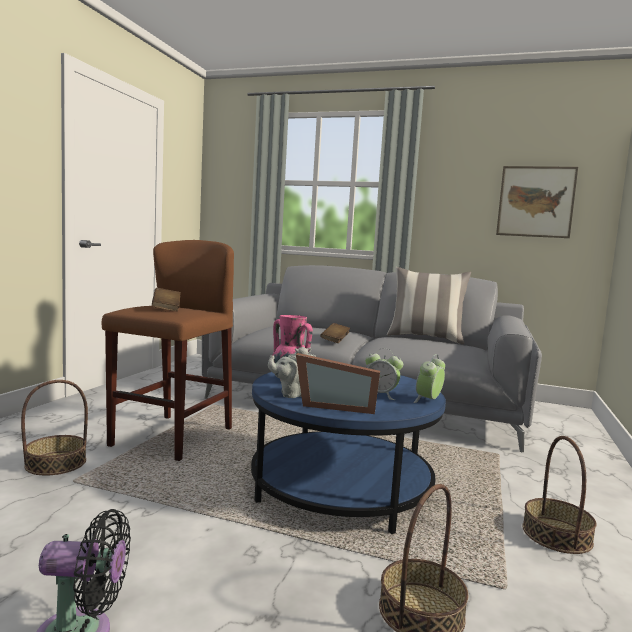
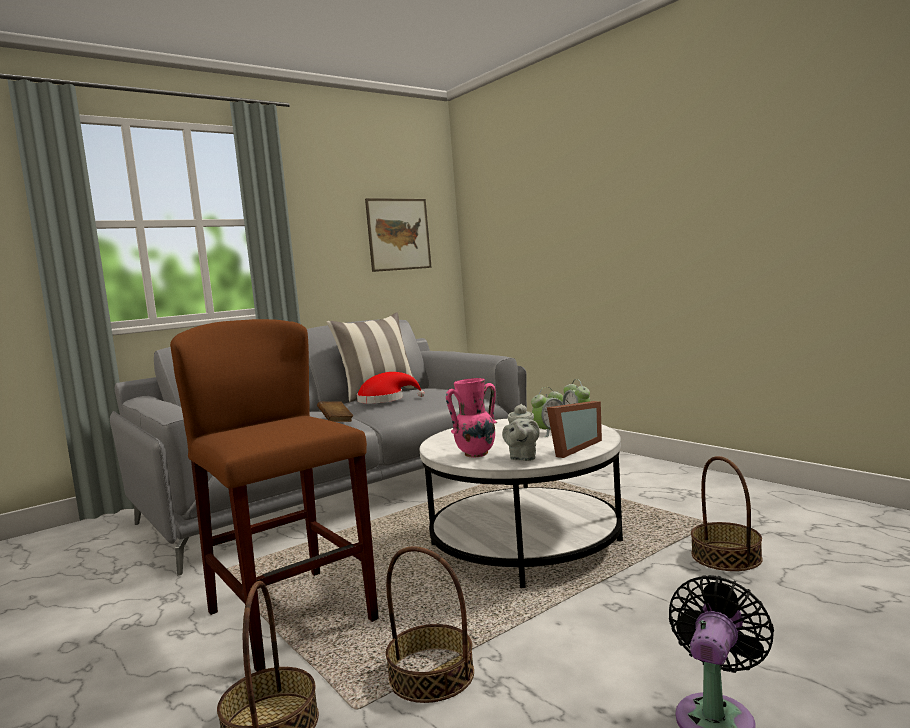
camera: 55 degrees left, 0 degrees up
(166, 309) = (281, 426): brown book -> none
(341, 487) = (525, 543): blue coffee table -> white coffee table
(400, 340) = (385, 400): none -> red hat
(556, 535) = (653, 490): basket -> basket (431, 675)

